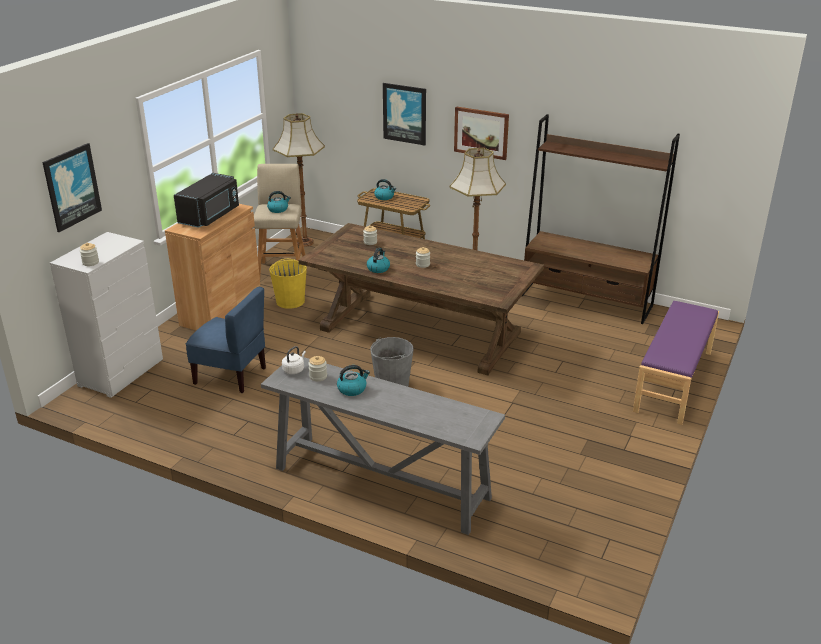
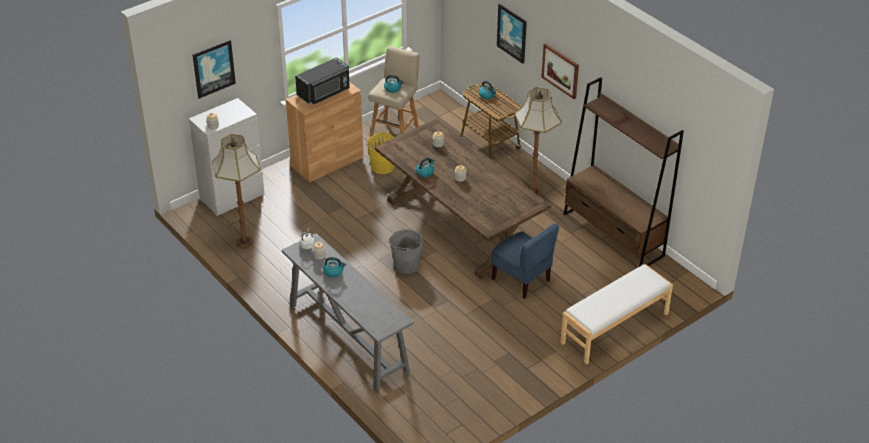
camera: 25 degrees right, 10 degrees up
(231, 375) = (302, 222): blue chair -> blue chair (521, 279)
(305, 242) = (431, 107): floor lamp -> floor lamp (245, 242)
(674, 381) = (615, 328): purple bench -> white bench

